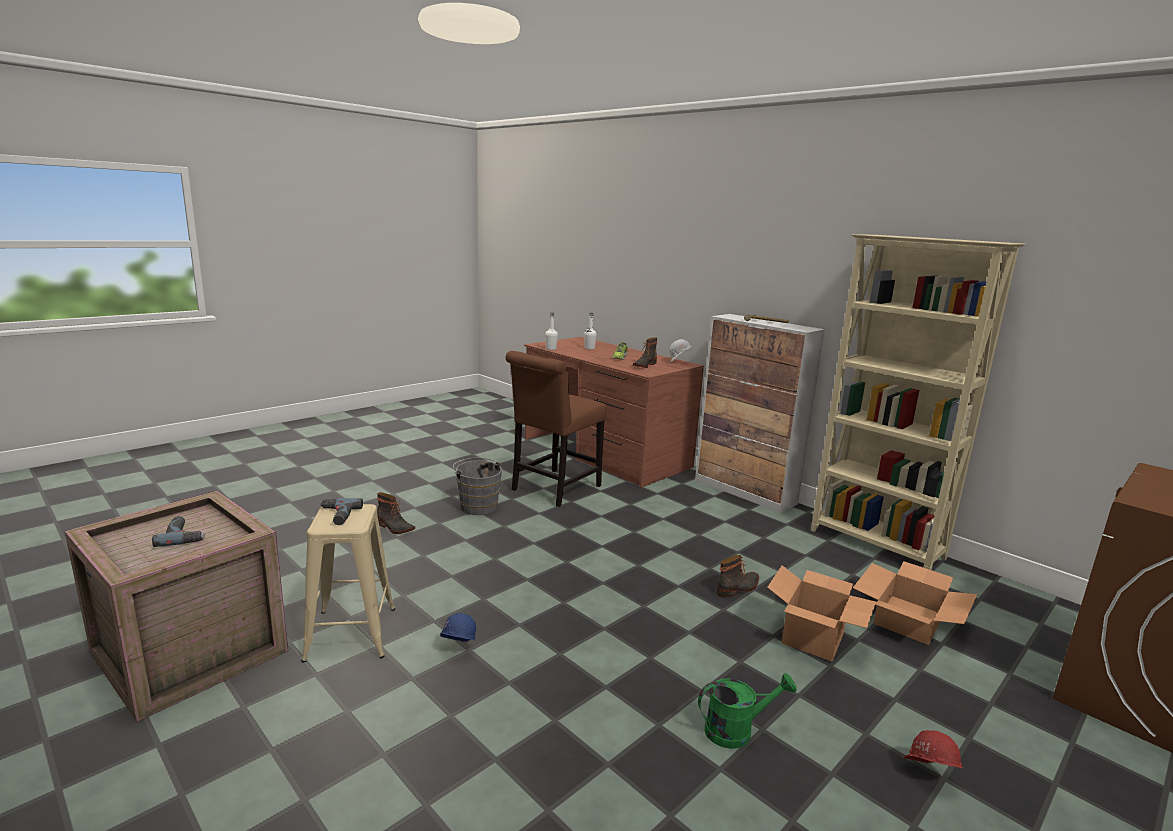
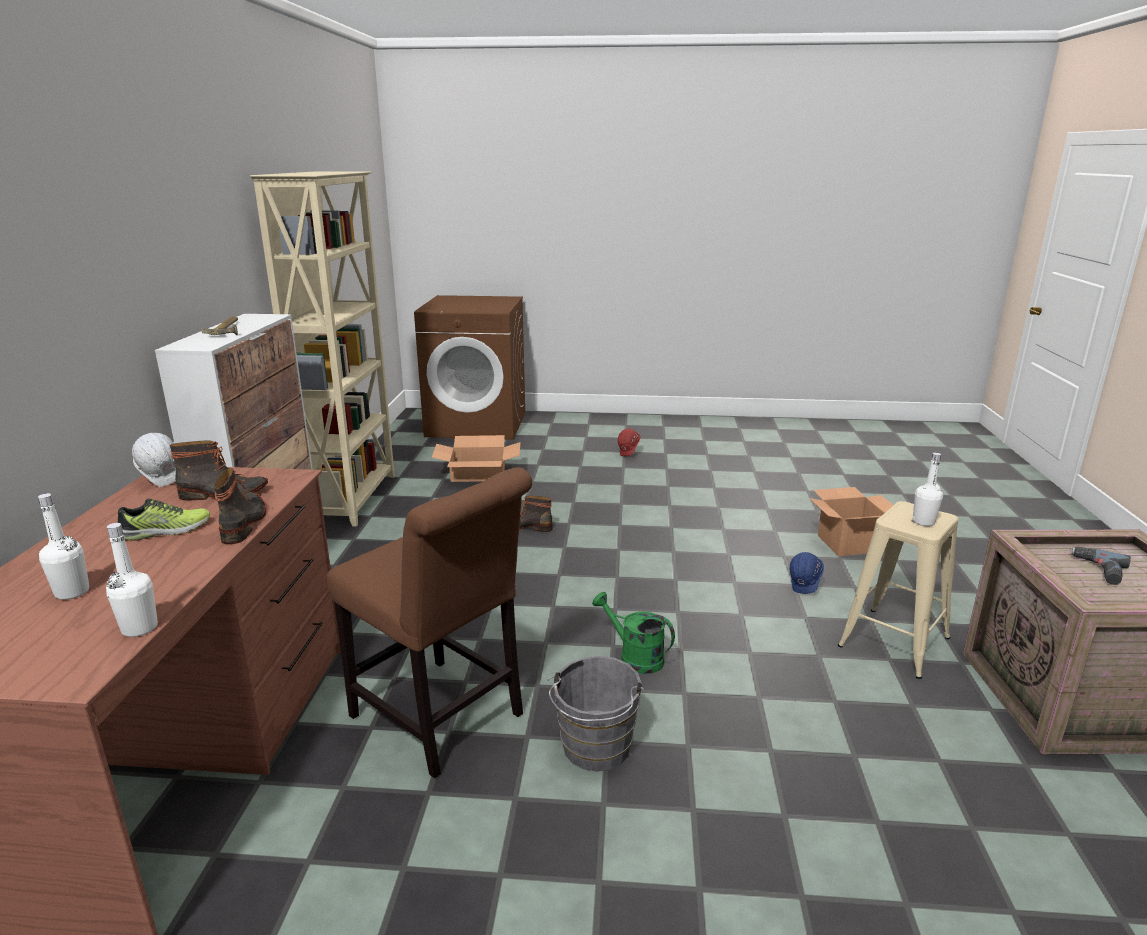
camera: 130 degrees left, 5 degrees up
(336, 515) = (923, 522): power drill -> white bottle
(394, 527) = (763, 774): boot -> boot (244, 523)
(553, 489) = (442, 719): brown chair -> brown chair turned 45 degrees clockwise
(736, 730) = (681, 490): green watering can -> green watering can (634, 657)
(812, 638) = (554, 492): cardboard box -> cardboard box (848, 544)

